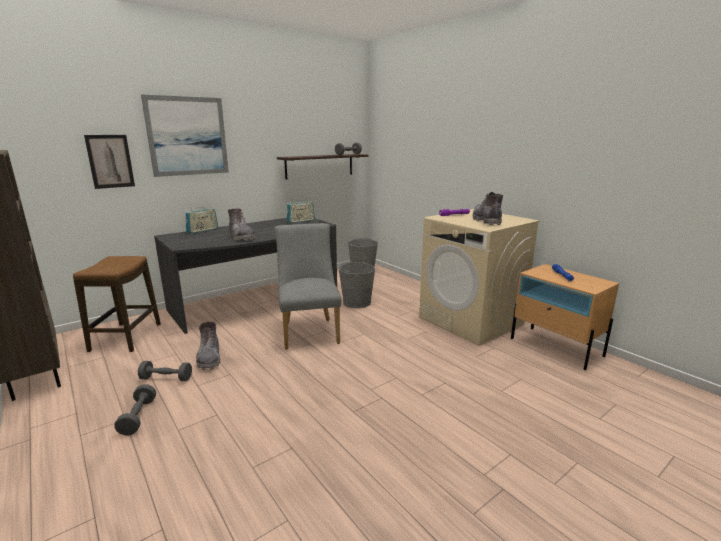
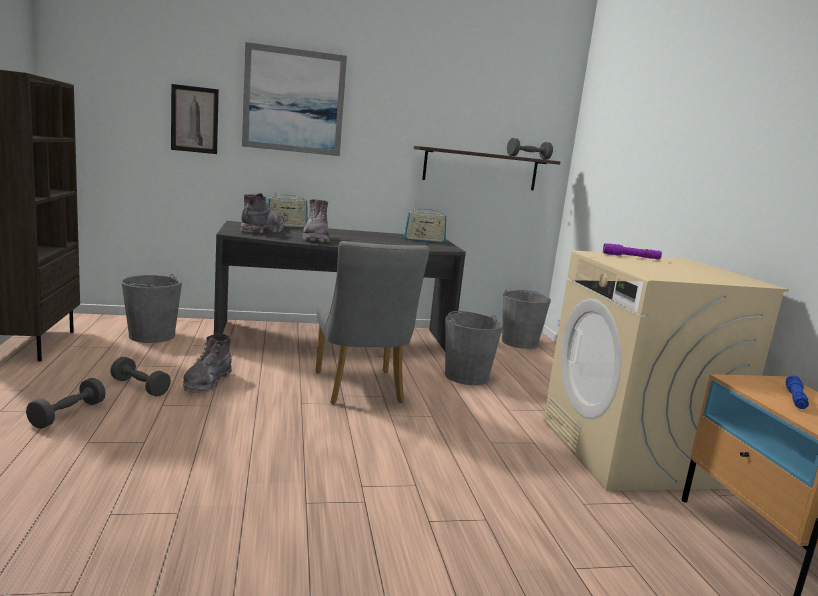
camera: 25 degrees right, 5 degrees down
(126, 337) = (152, 336): stool -> grey bucket
(309, 331) = (360, 390): grey chair -> grey chair turned 150 degrees clockwise
(486, 221) = (672, 271): grey boot -> grey boot (263, 230)

